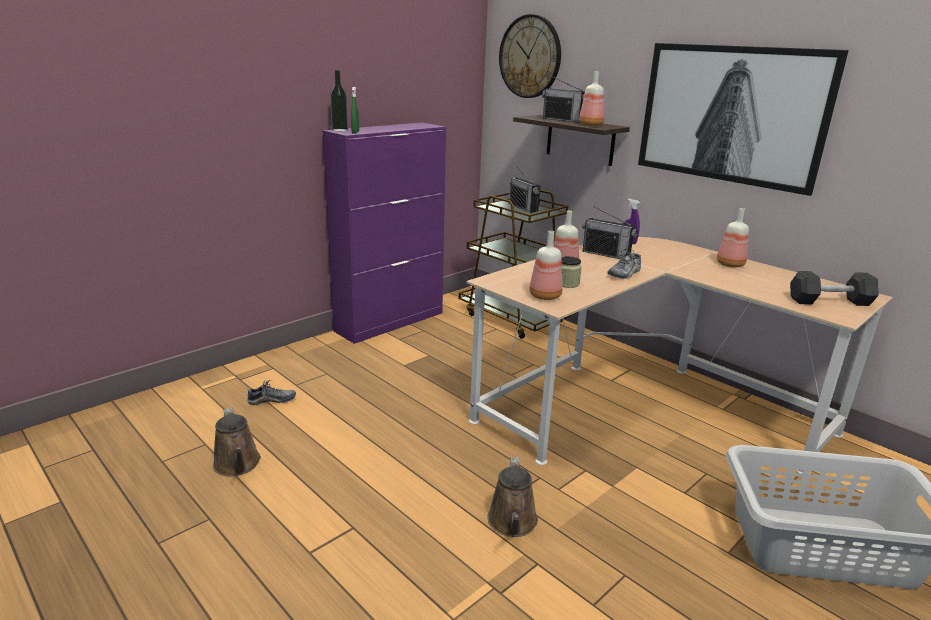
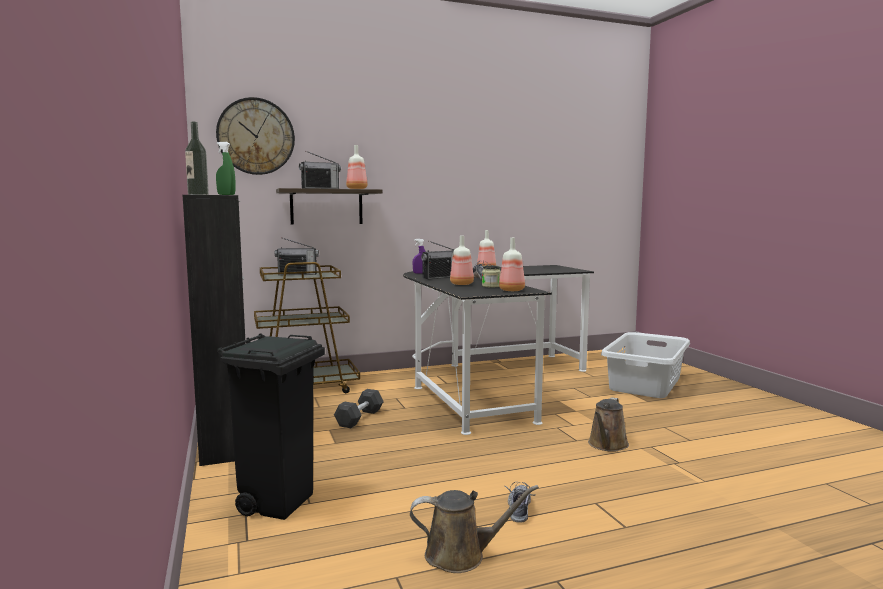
camera: 65 degrees left, 15 degrees down
(272, 400) = (331, 521): shoe -> shoe (519, 508)
(291, 374) = (278, 503): none -> black trash can
(390, 322) = (226, 434): purple cabinet -> black cabinet
(512, 523) = (607, 445): brown watering can -> brown watering can turned 90 degrees clockwise
(644, 405) = (488, 383): beige desk -> black desk
(730, 114) = (448, 174): picture -> none
(829, 301) = (557, 268): grey dumbbell -> grey dumbbell (359, 418)

